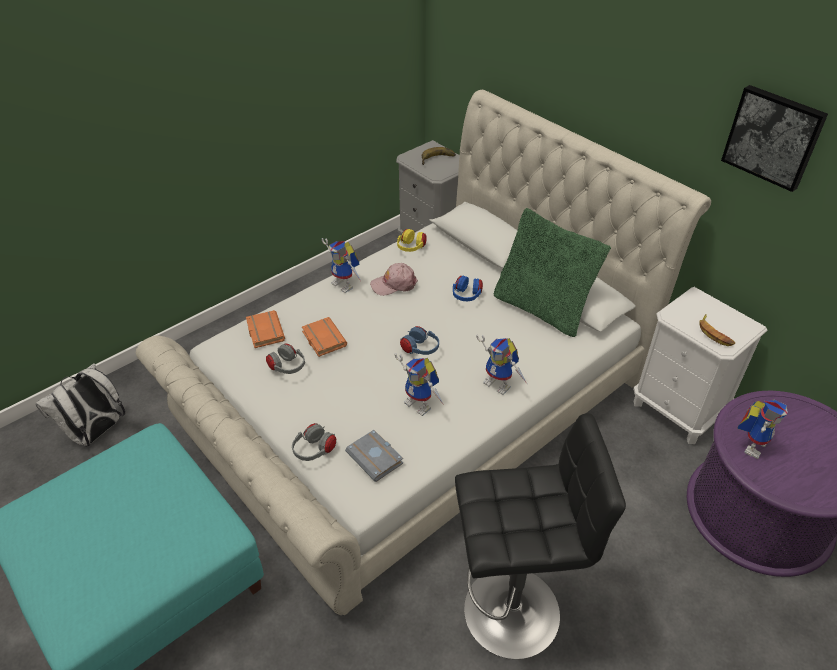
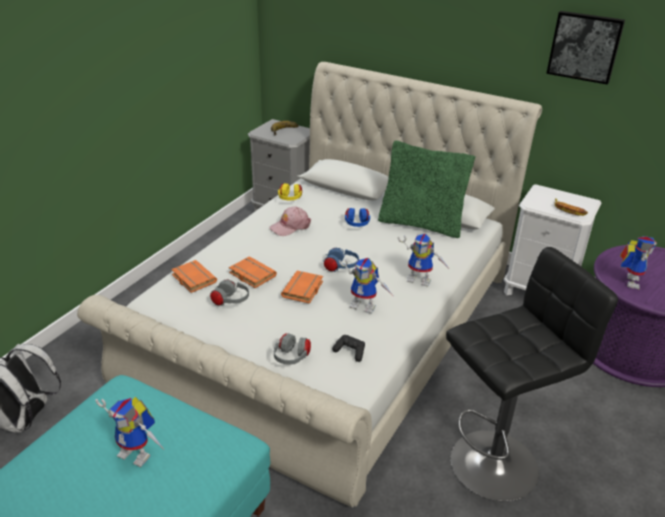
camera: 20 degrees left, 10 degrees down
(346, 284) = (248, 233): toy robot -> toy robot (139, 453)
(366, 370) = (303, 290): none -> orange book
(376, 458) = (350, 352): grey book -> black game controller

